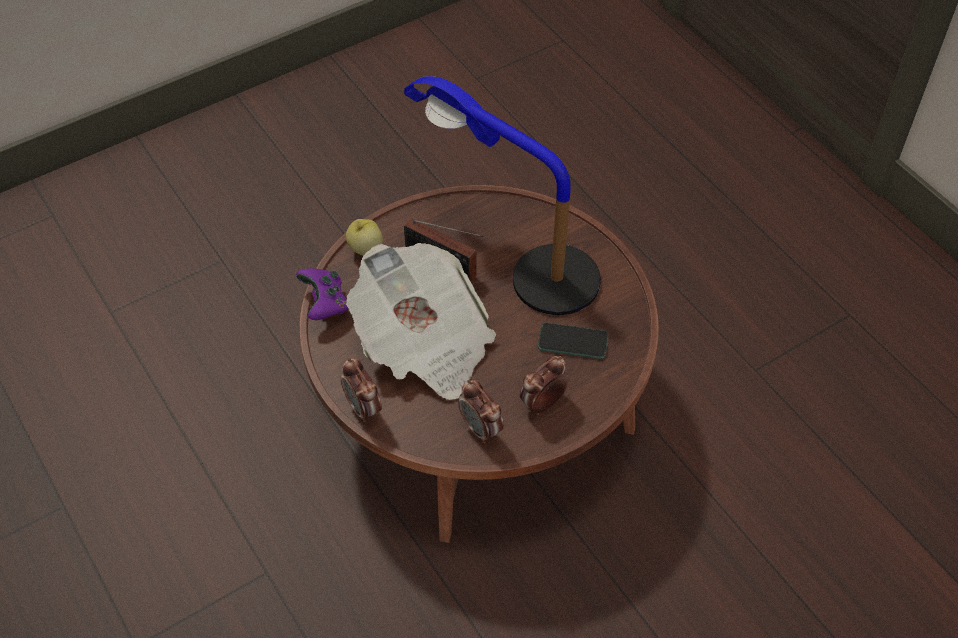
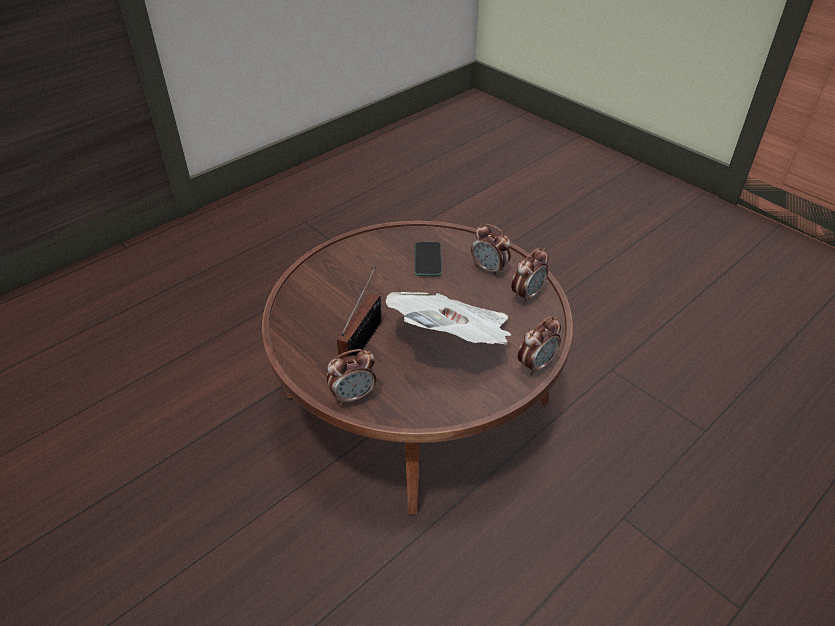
camera: 100 degrees left, 10 degrees down
(325, 304) = (430, 414): purple game controller -> none
(365, 248) = (353, 396): apple -> alarm clock
(519, 255) = (344, 296): table lamp -> none

